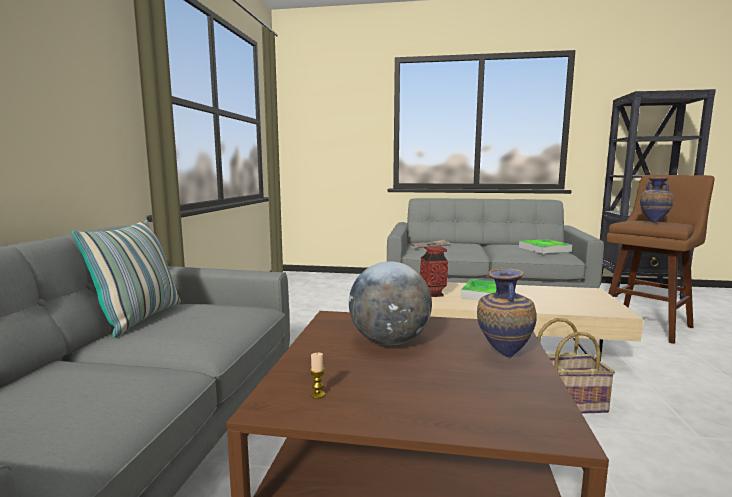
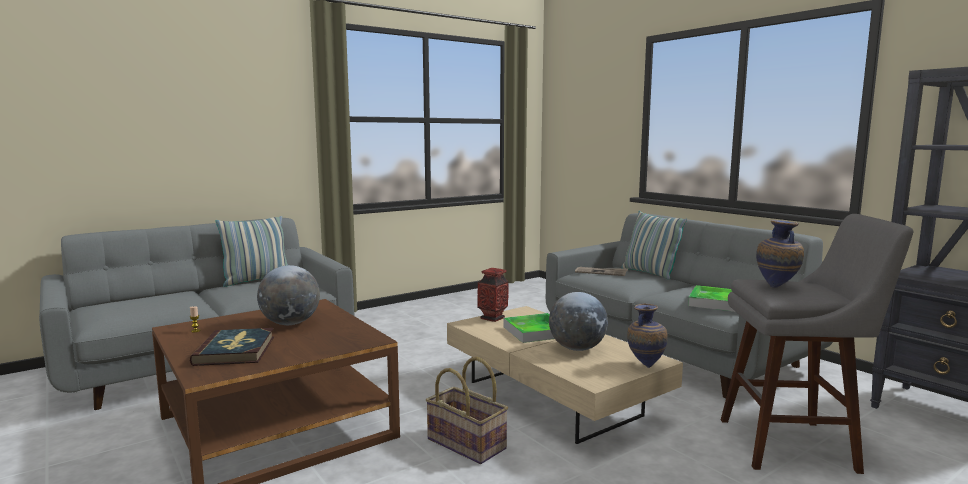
camera: 45 degrees right, 0 degrees up
(450, 242) = (649, 273): none -> pillow
(459, 390) = (236, 350): none -> book
(502, 356) = (305, 348): vase -> vase (645, 365)
(543, 297) = (577, 348): none -> globe
(648, 324) = (795, 445): brown stool -> grey stool

